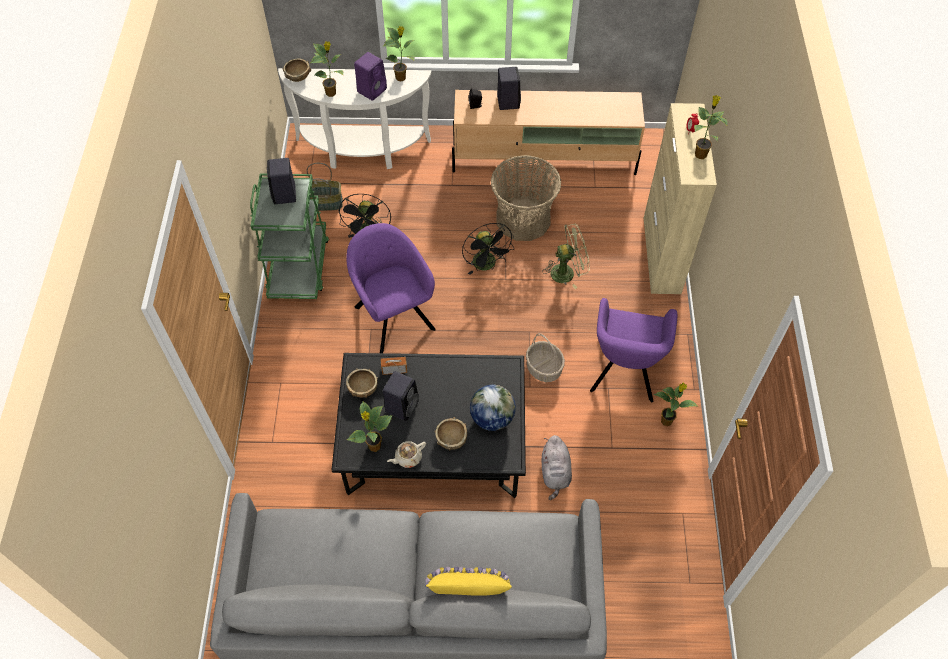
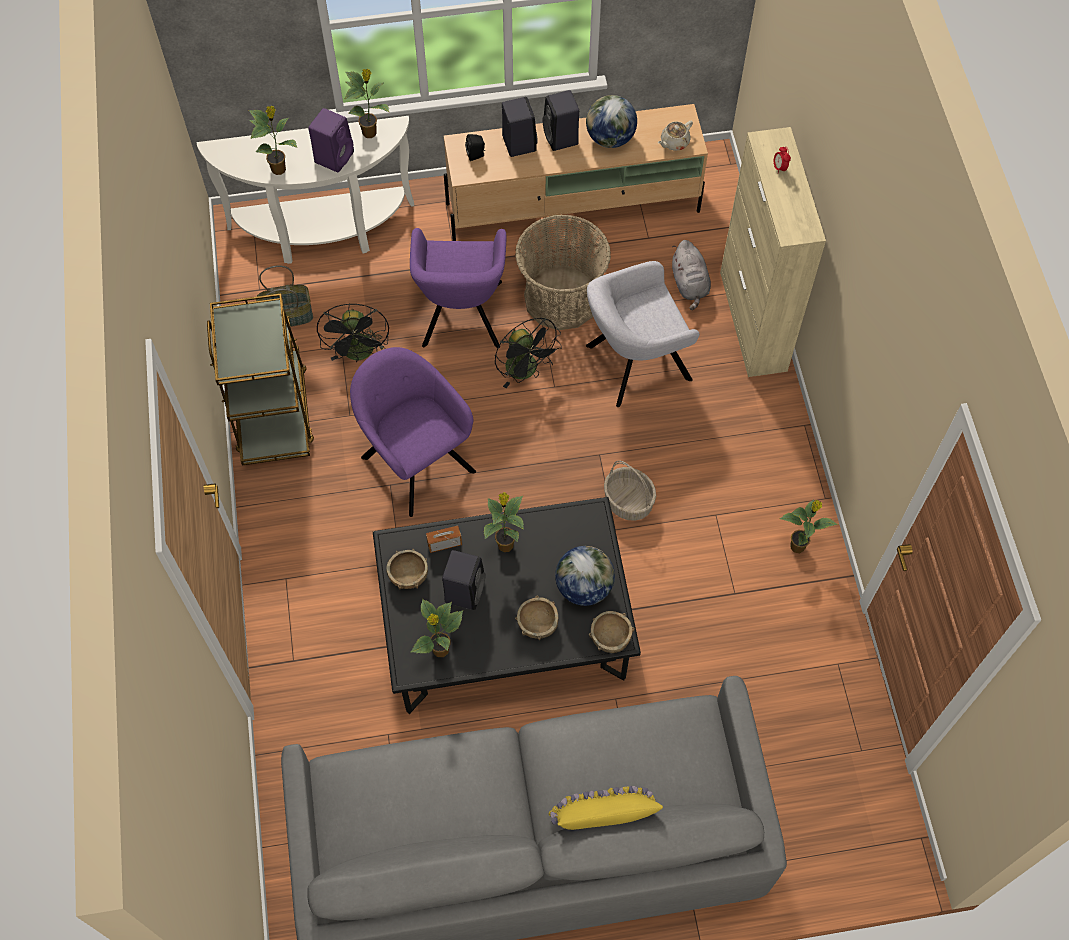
camera: 10 degrees left, 5 degrees up
(285, 195) = (250, 328): black speaker -> black speaker (561, 138)
(298, 76) = (227, 150): brown bowl -> brown bowl (611, 637)
(299, 266) = (273, 412): green cart -> brown cart
(407, 458) = (487, 658): beige teapot -> beige teapot (674, 142)
(555, 472) = (669, 638): grey plush toy -> grey plush toy (689, 284)
(567, 272) = (634, 364): green fan -> grey armchair
(575, 107) = (610, 139): none -> globe
(624, 372) = (732, 490): purple armchair -> purple armchair (462, 317)
(700, 154) = (798, 200): potted plant -> potted plant (505, 544)

